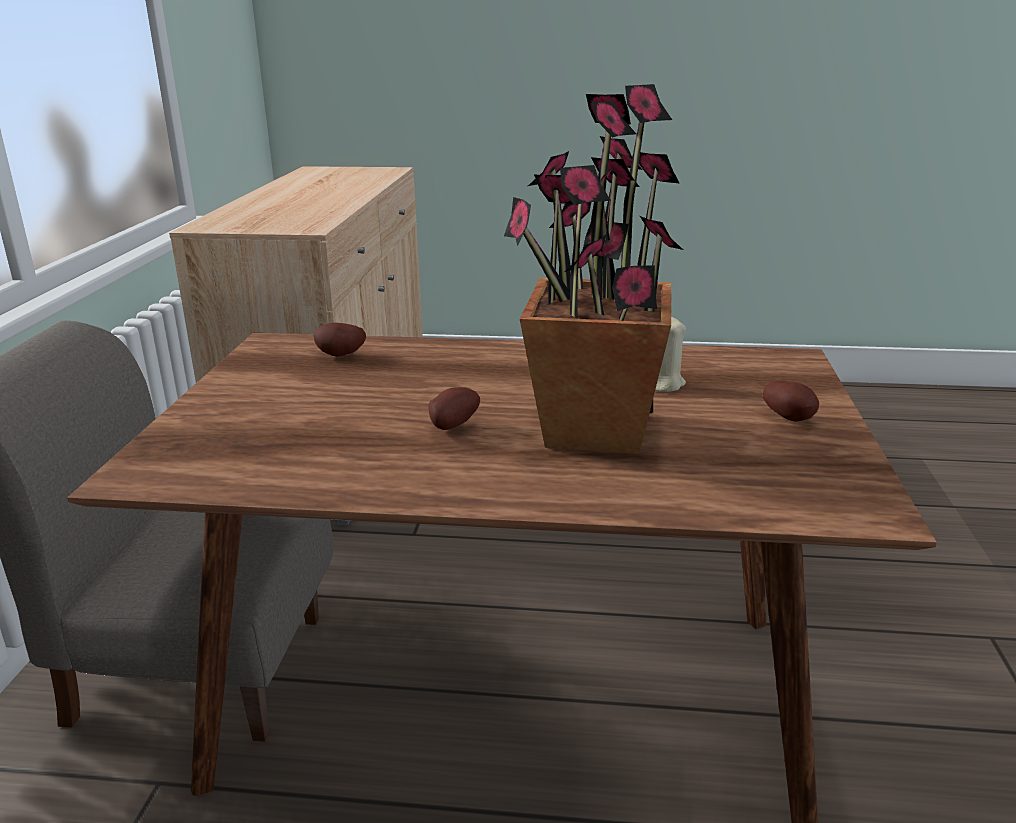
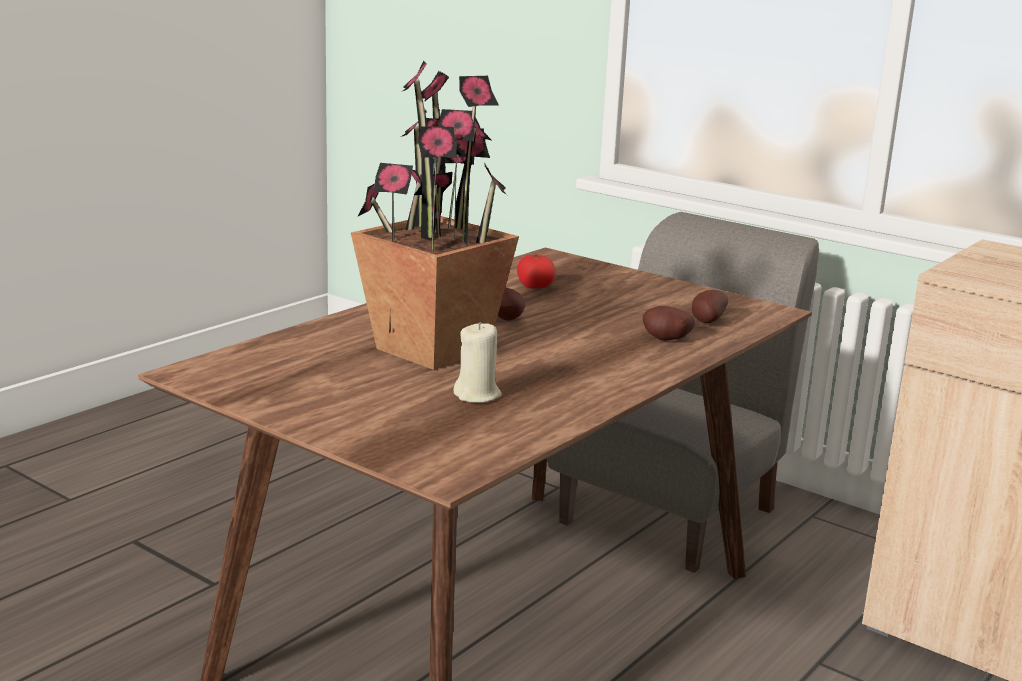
camera: 120 degrees right, 5 degrees down
(305, 446) = (535, 287): none -> tomato
(790, 419) = (335, 409): potato -> potato (666, 340)

